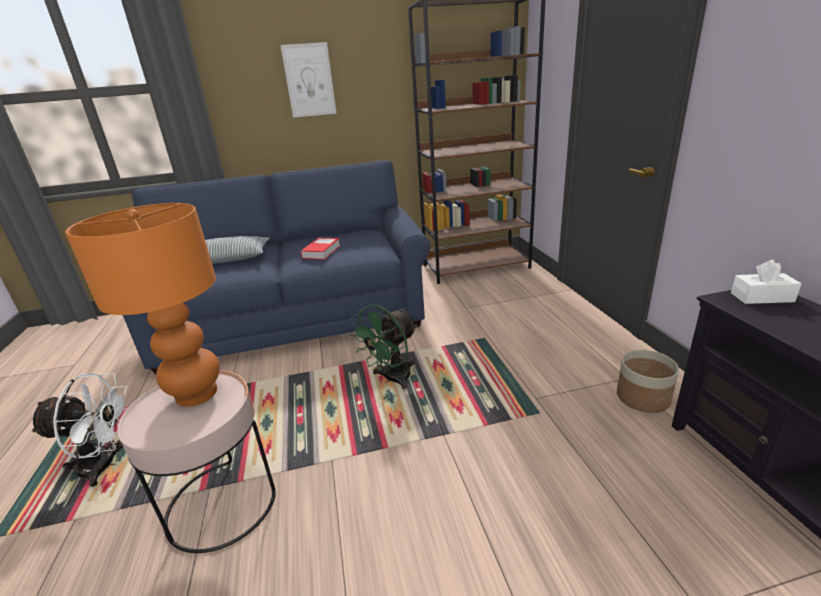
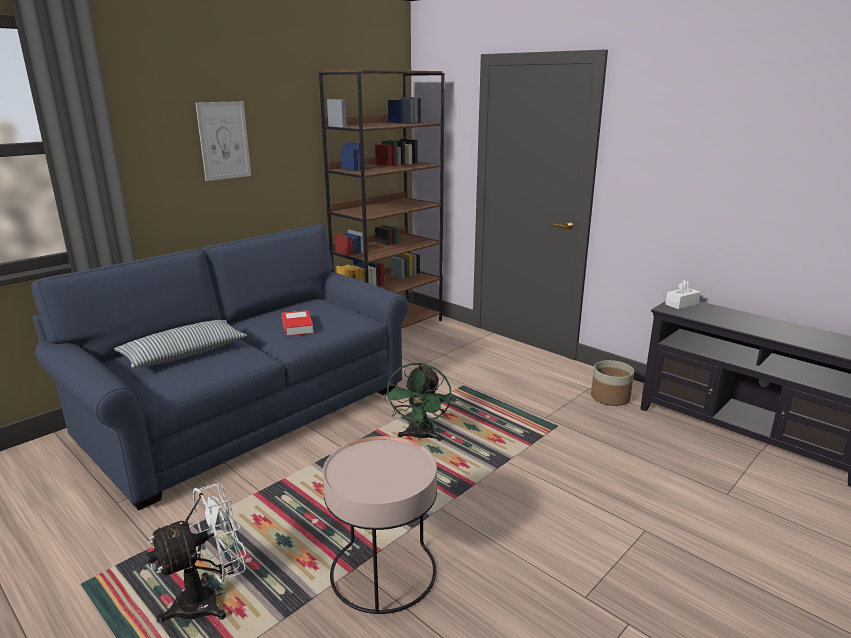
camera: 35 degrees left, 5 degrees down
(196, 394) = (373, 459): orange table lamp -> none

